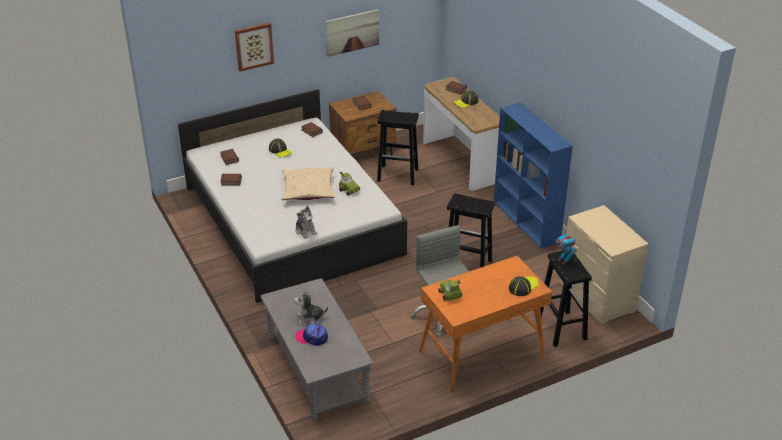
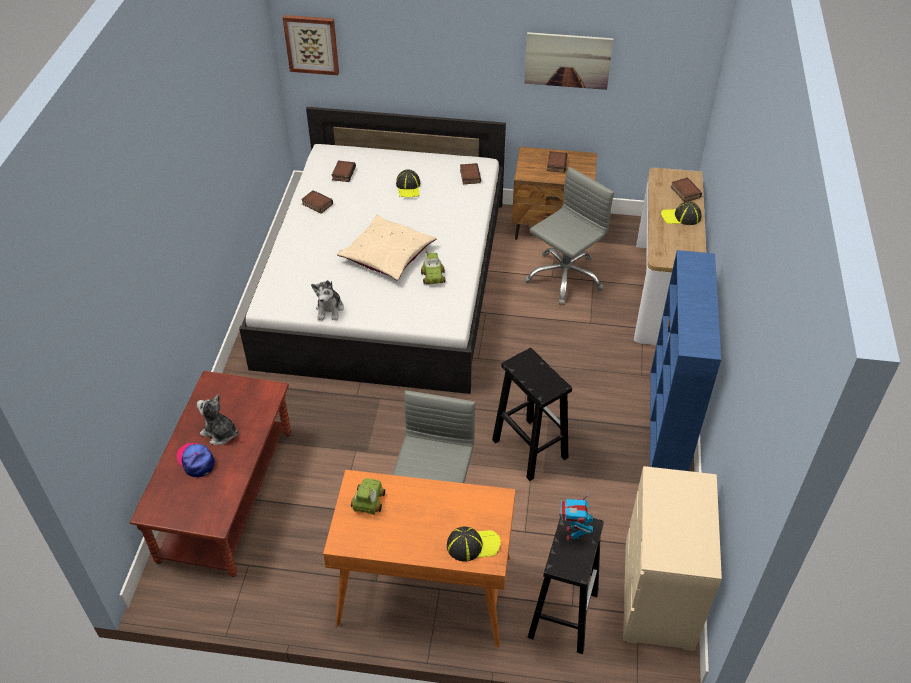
camera: 35 degrees right, 10 degrees up
(254, 46) = (417, 37): picture -> picture (312, 44)
(317, 369) = (226, 495): grey coffee table -> brown coffee table
(398, 175) = (564, 277): black stool -> grey office chair

